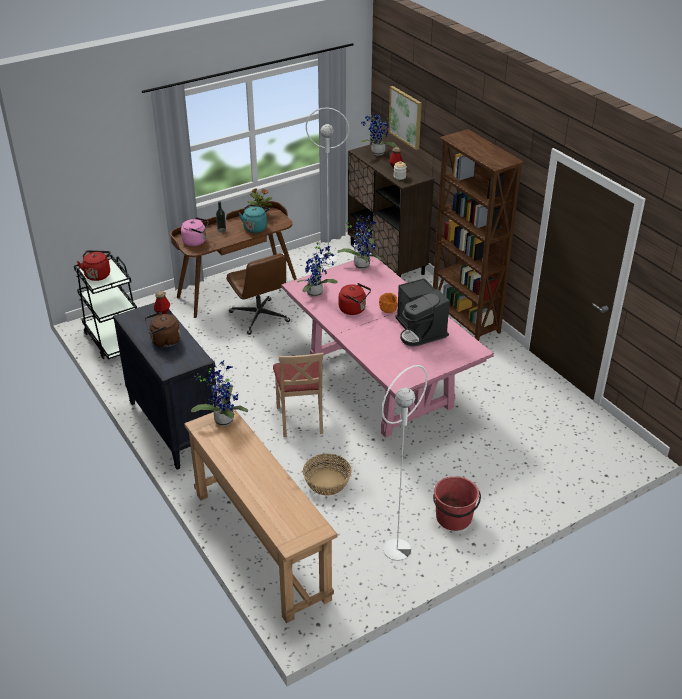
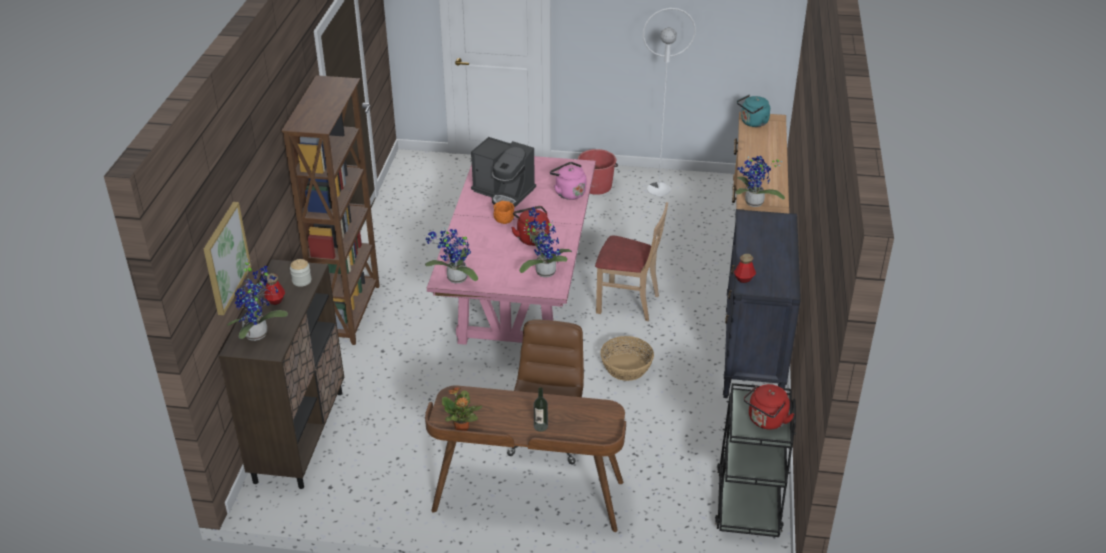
camera: 140 degrees left, 0 degrees up
(164, 341) = (767, 247): brown kettle -> none
(196, 241) = (592, 423): pink kettle -> pink kettle (568, 193)
(255, 227) = (494, 406): turquoise kettle -> turquoise kettle (753, 123)
(301, 419) = (627, 303): beige chair -> beige chair turned 75 degrees clockwise
(327, 483) = (661, 247): basket -> basket (626, 367)
(328, 259) = (362, 480): white floor lamp -> none
(420, 331) = (504, 192): coffee machine -> coffee machine turned 105 degrees clockwise

